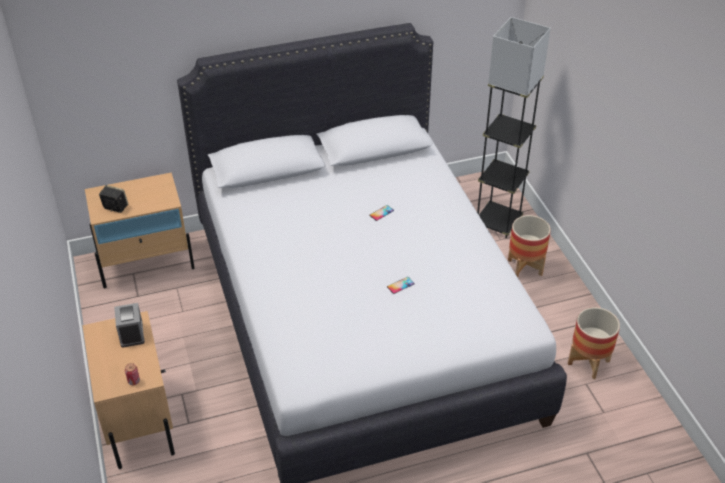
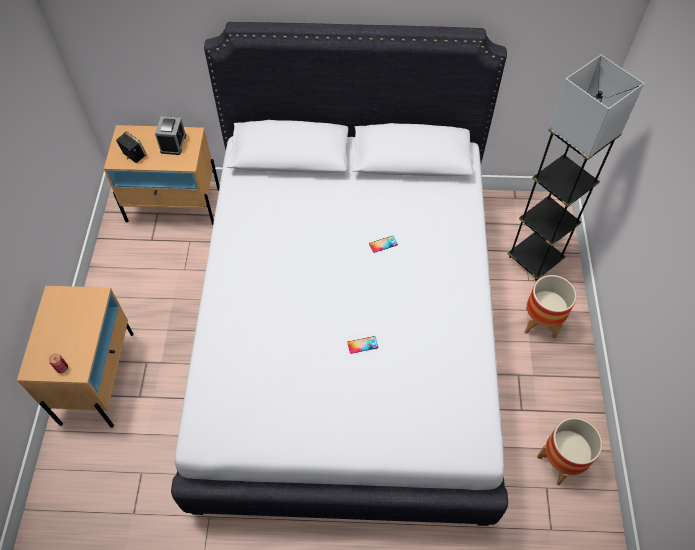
camera: 20 degrees right, 15 degrees up
(131, 333) = (84, 310): alarm clock -> alarm clock (173, 143)

